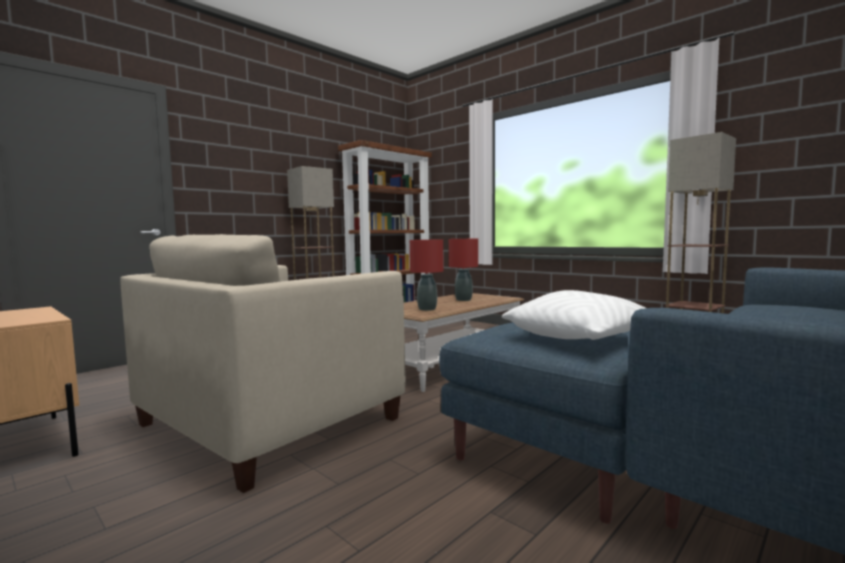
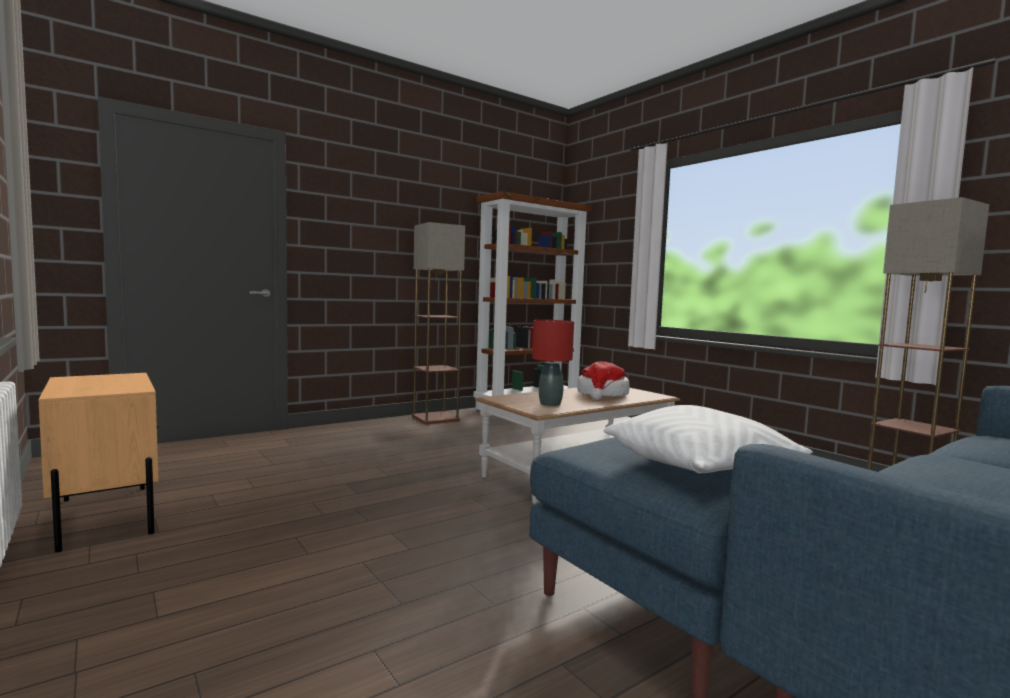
camera: 10 degrees right, 0 degrees up
(270, 421) = (353, 519): beige armchair -> none
(464, 300) = (602, 394): red table lamp -> hat

